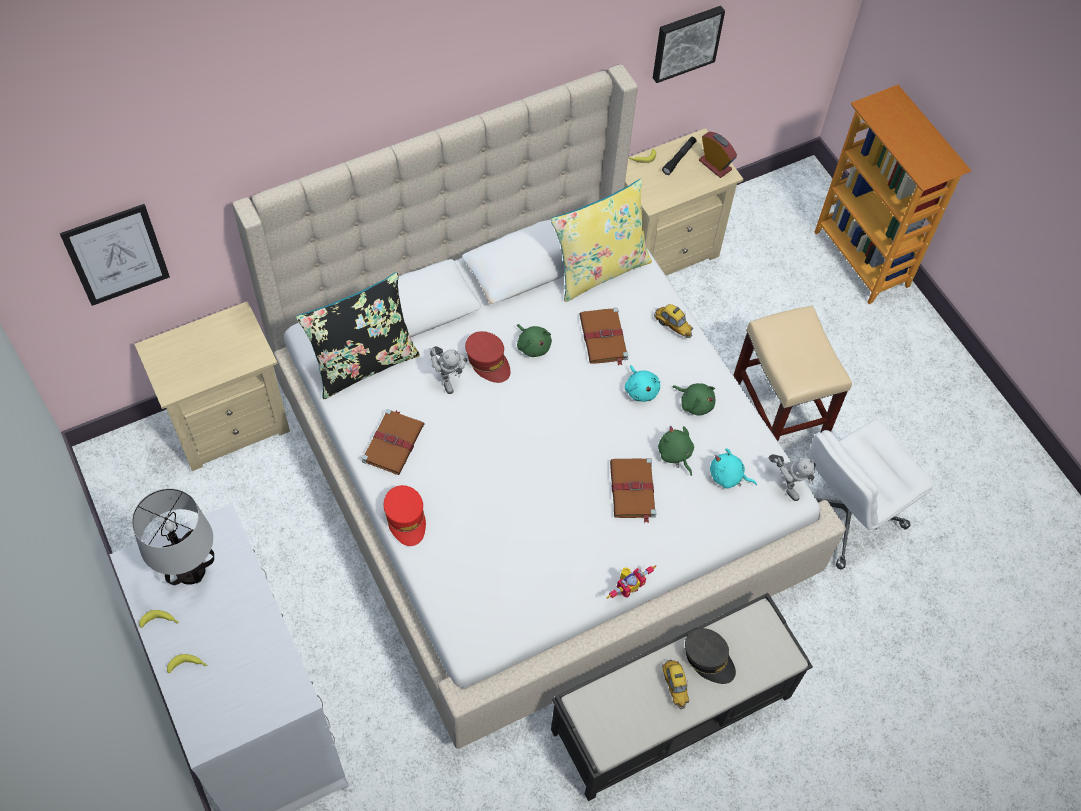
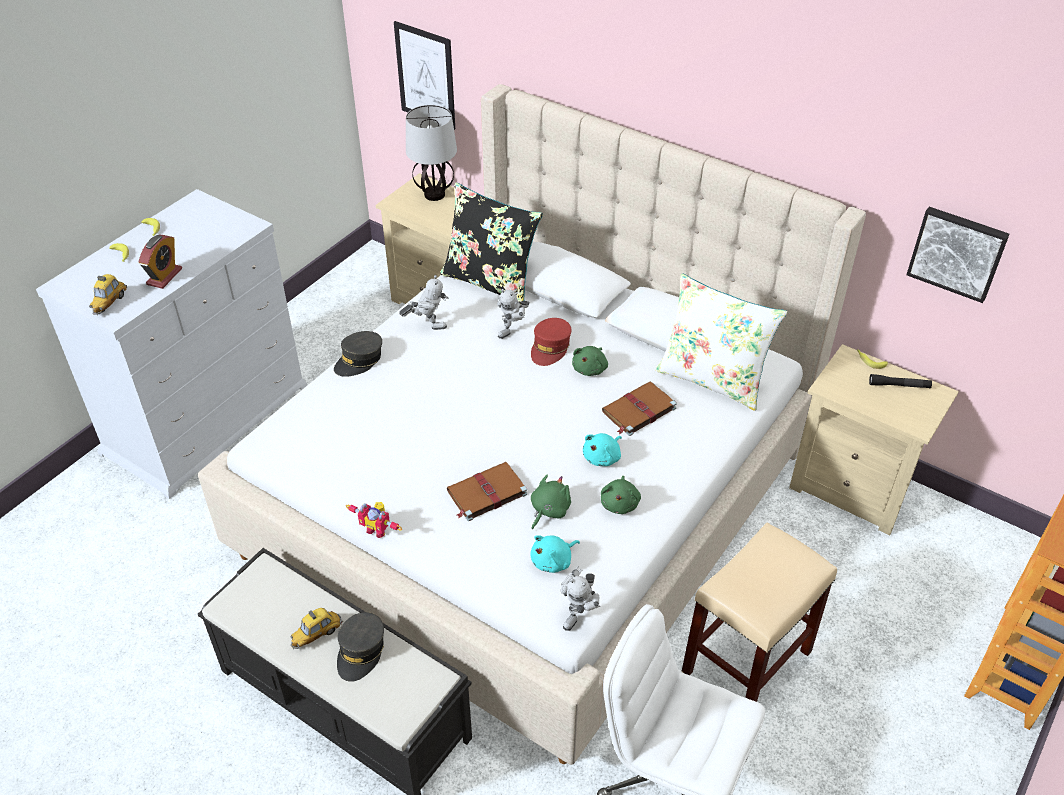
camera: 65 degrees right, 15 degrees down
(190, 570) = (202, 226): table lamp -> table lamp (434, 194)
(393, 442) = (427, 325): brown book -> toy robot
(406, 519) = (359, 360): red cap -> grey cap
(599, 269) = (712, 379): yellow pillow -> white pillow
(673, 326) = (695, 454): toy car -> toy car (110, 303)
(715, 165) = (920, 414): alarm clock -> alarm clock (164, 276)
(728, 477) = (553, 561): turquoise plush toy -> turquoise plush toy turned 120 degrees counterclockwise

